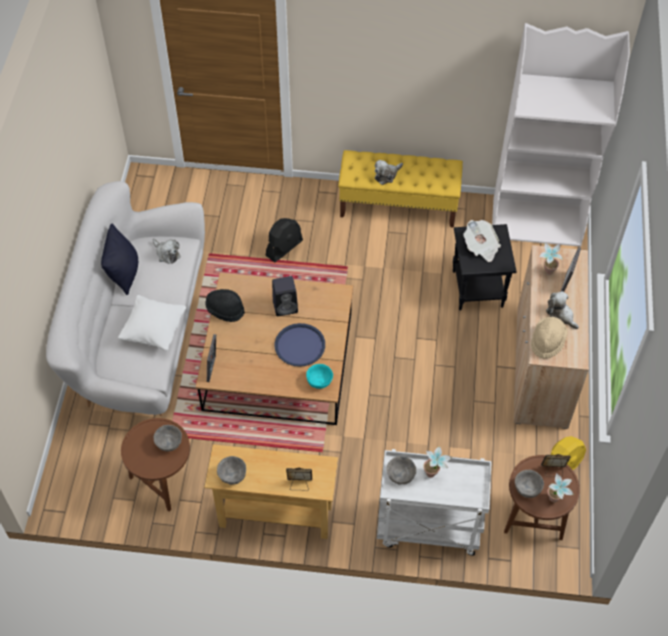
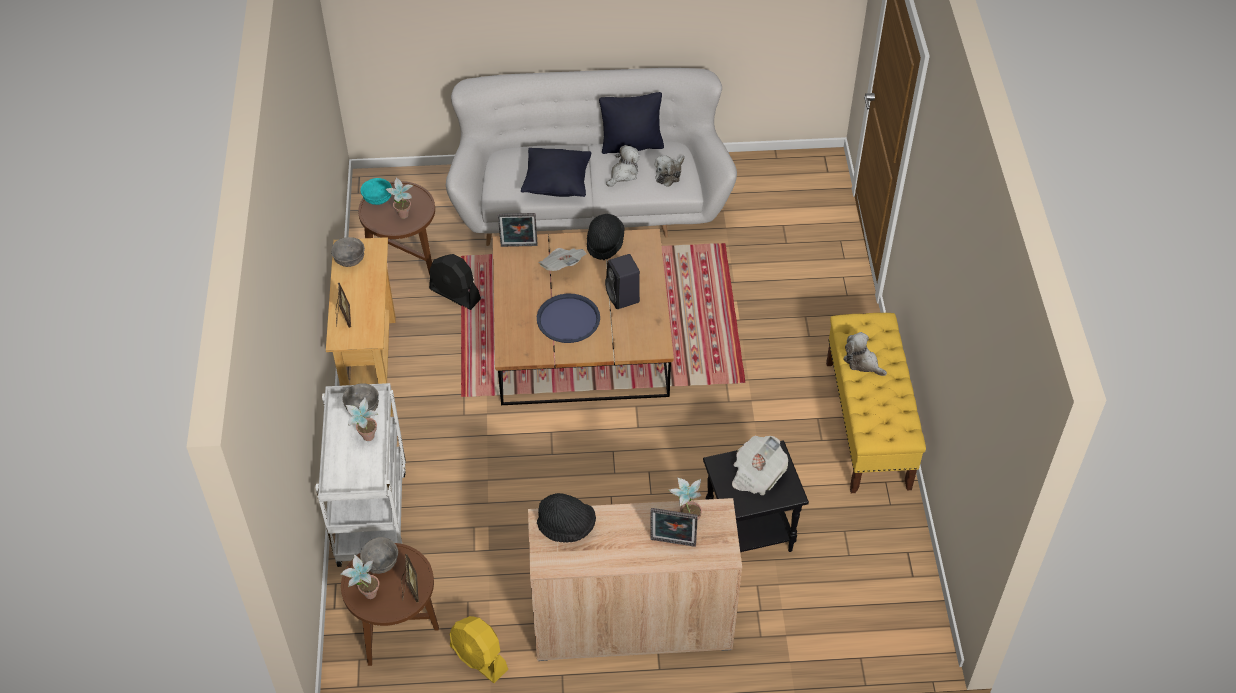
camera: 80 degrees right, 5 degrees down
(154, 331) = (557, 184): white pillow -> black pillow
(168, 443) = (404, 218): grey bowl -> potted plant
(243, 342) = (562, 266): none -> newspaper
(284, 248) = (756, 314): black fan -> black fan (455, 294)
(319, 381) = (519, 345): turquoise bowl -> turquoise bowl (377, 199)
(537, 222) = (896, 598): white bookcase -> none
(547, 342) = (567, 527): beige hat -> black hat
(561, 315) = (615, 540): plush toy -> plush toy (623, 174)

